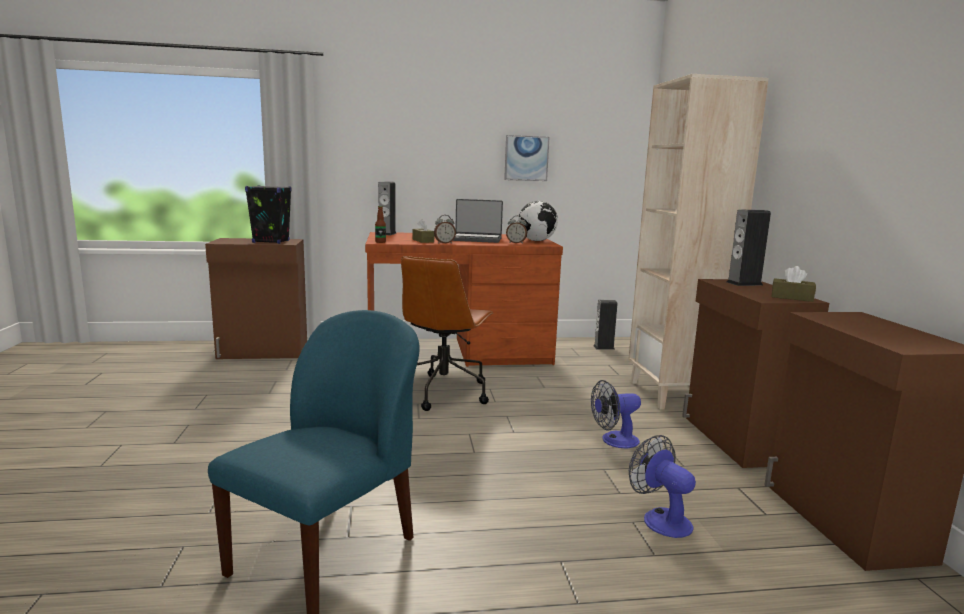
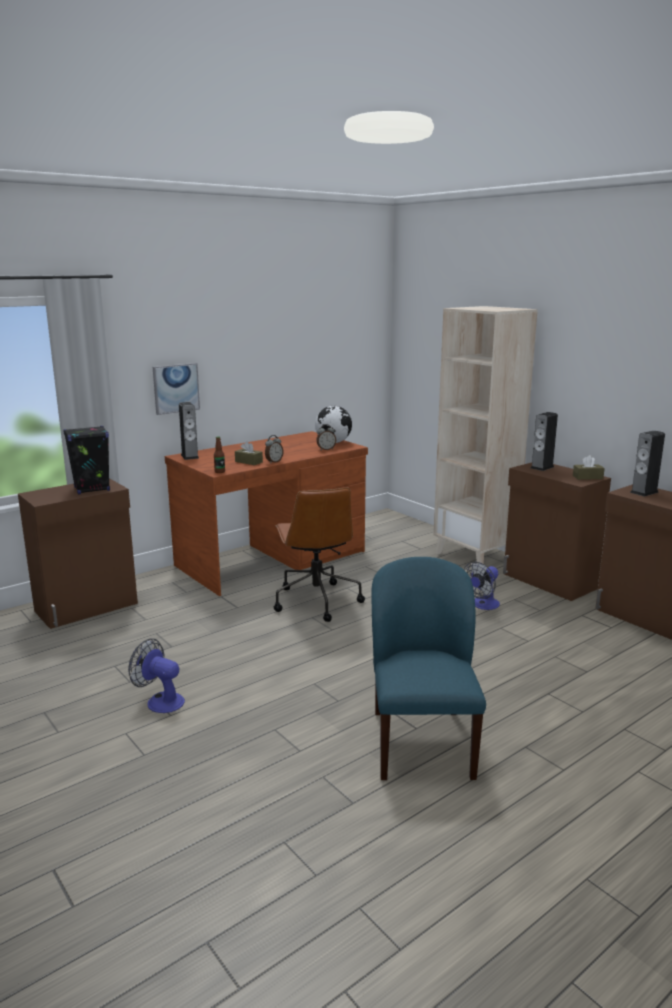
camera: 30 degrees left, 5 degrees up
(476, 239) = (284, 450): laptop -> none
(526, 158) = (297, 360): picture -> picture (176, 388)
(604, 347) = (378, 524): speaker -> speaker (644, 492)
(660, 518) = (566, 649): fan -> fan (160, 701)

